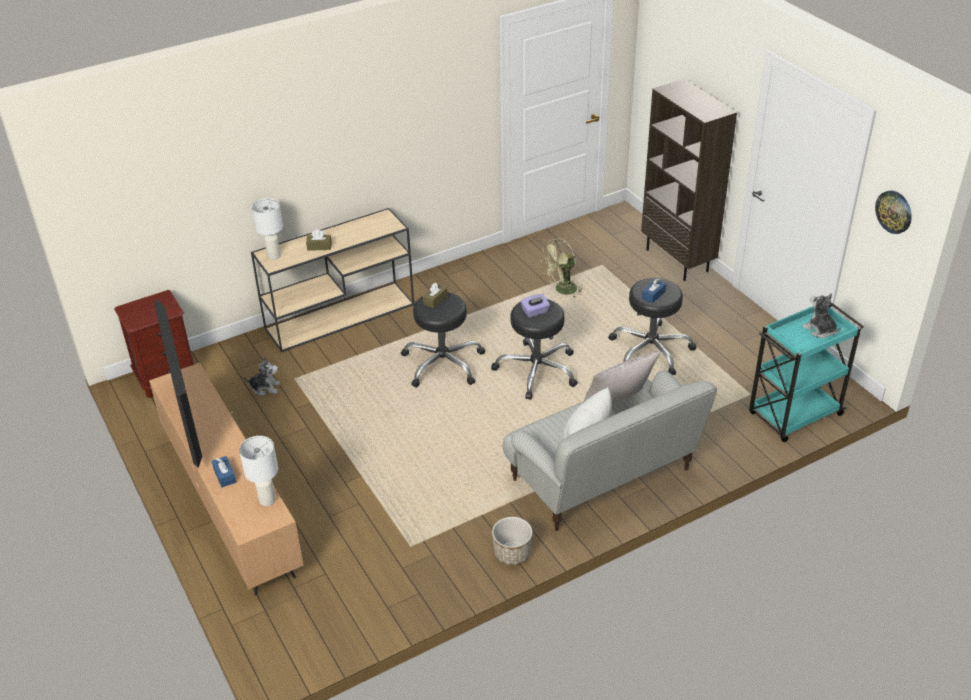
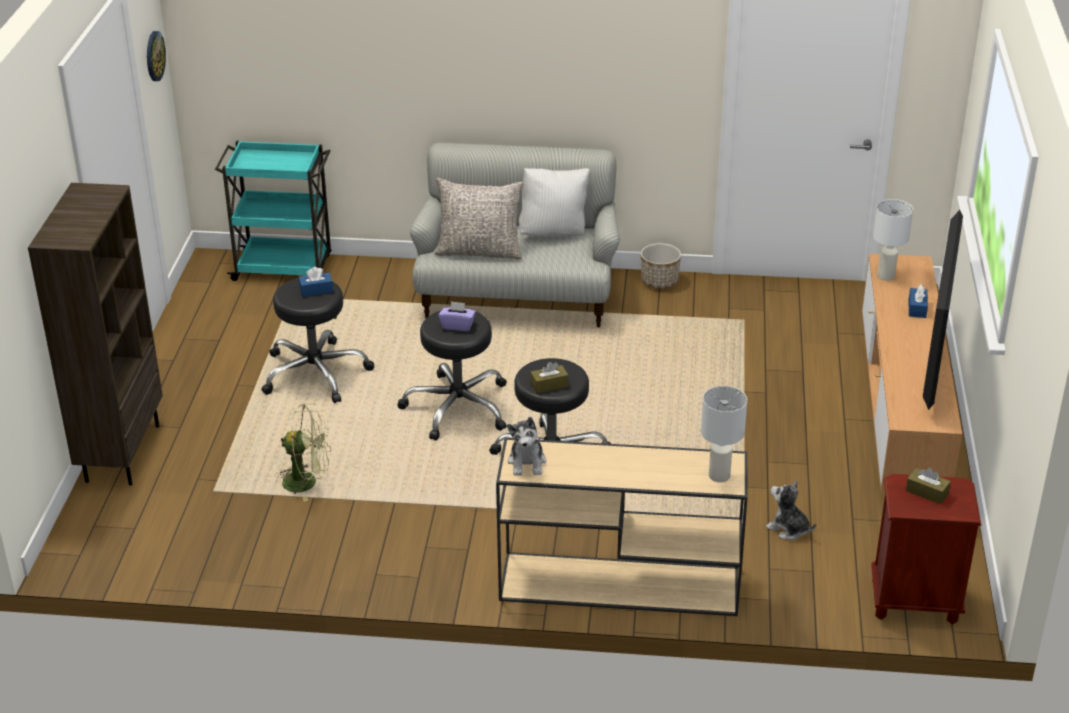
camera: 145 degrees left, 5 degrees down
(319, 246) = (646, 462): brown tissue box -> brown tissue box (927, 492)
(820, 330) = (262, 161): plush toy -> plush toy (527, 462)

